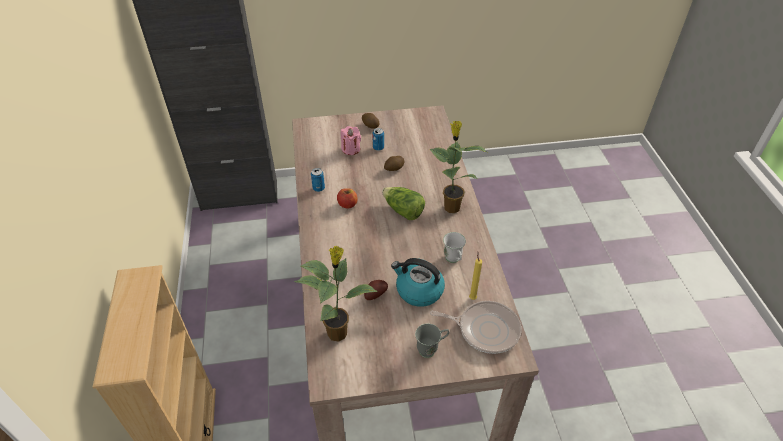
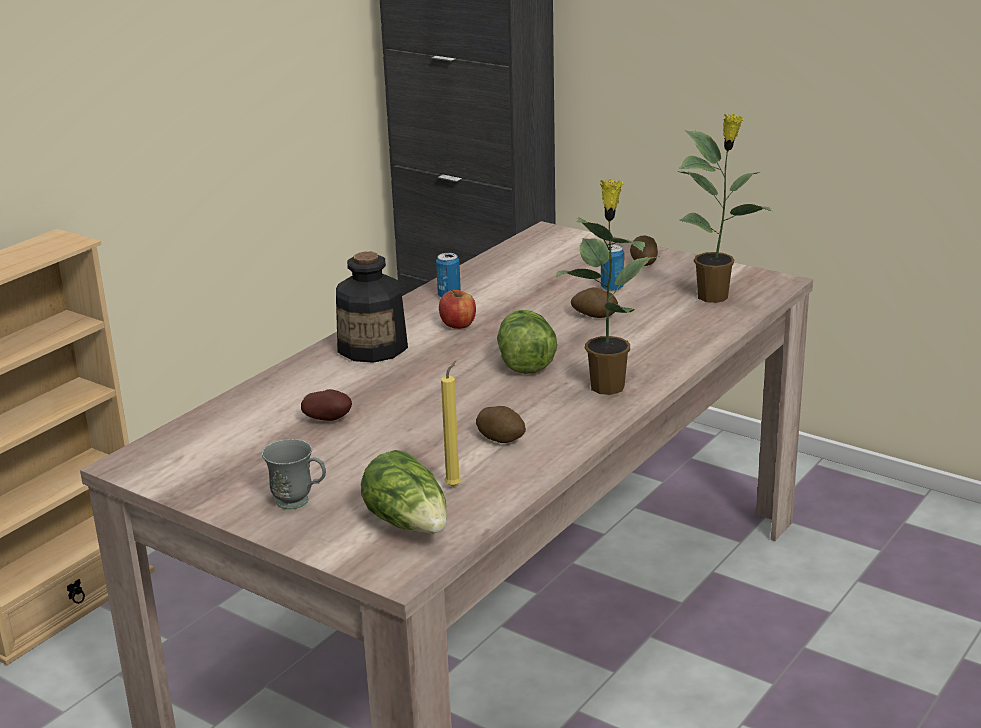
camera: 45 degrees right, 20 degrees down
(331, 239) = (373, 347): none -> bottle
(338, 332) = (222, 430): potted plant -> potted plant (715, 296)
(351, 149) = (567, 275): pink candle -> none
(418, 290) = (392, 443): kettle -> none
(453, 260) = (501, 438): white mug -> potato
(485, 329) = (410, 524): frying pan -> lettuce

